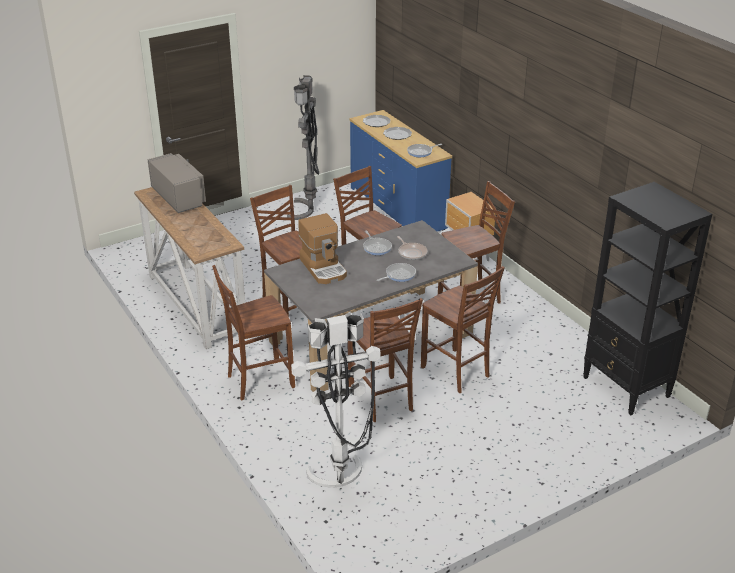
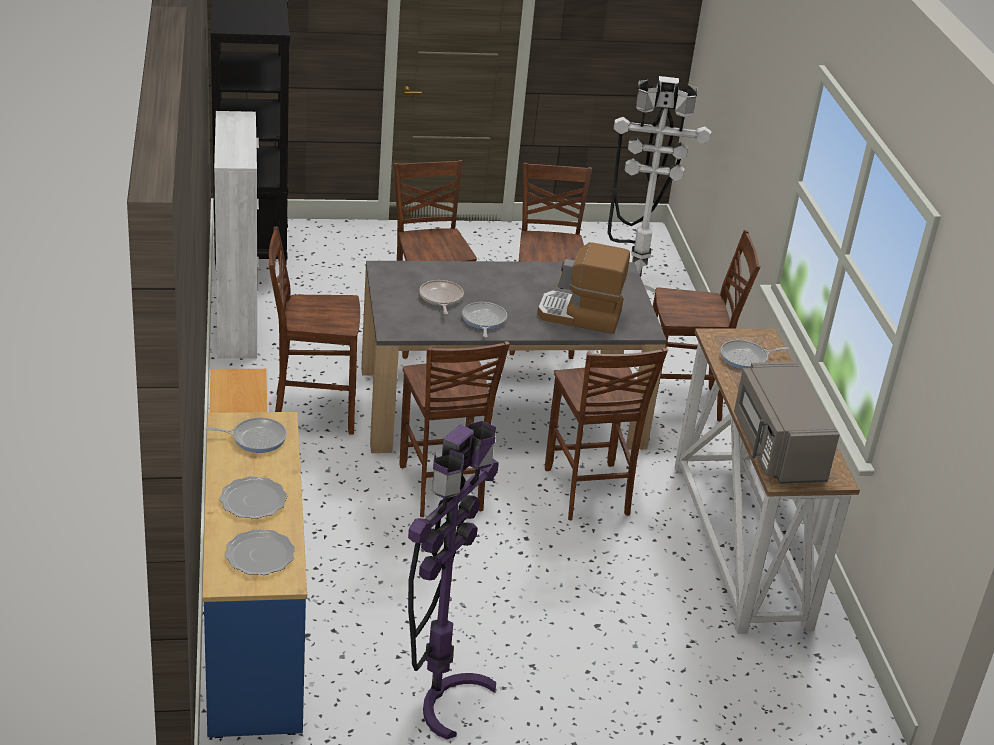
camera: 160 degrees left, 0 degrees up
(308, 211) = (441, 696): grey floor lamp -> purple floor lamp
(324, 268) = (580, 316): coffee machine -> coffee machine turned 75 degrees counterclockwise
(399, 275) = (485, 277): frying pan -> frying pan (746, 358)
(573, 336) = (237, 324): none -> white cabinet

